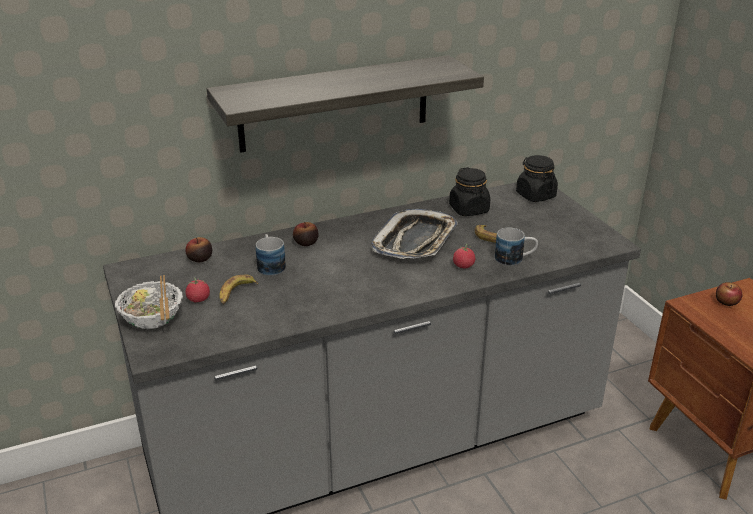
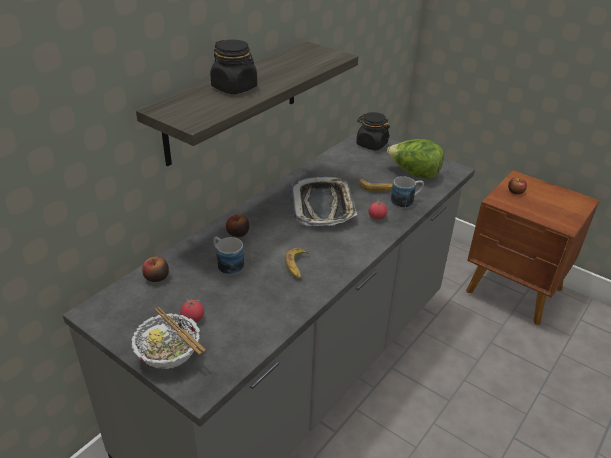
camera: 30 degrees left, 5 degrees up
(236, 293) = (221, 300): banana -> banana (297, 266)
(469, 209) = (337, 168): black jar -> black jar (234, 88)
(554, 235) = (413, 174): none -> lettuce

